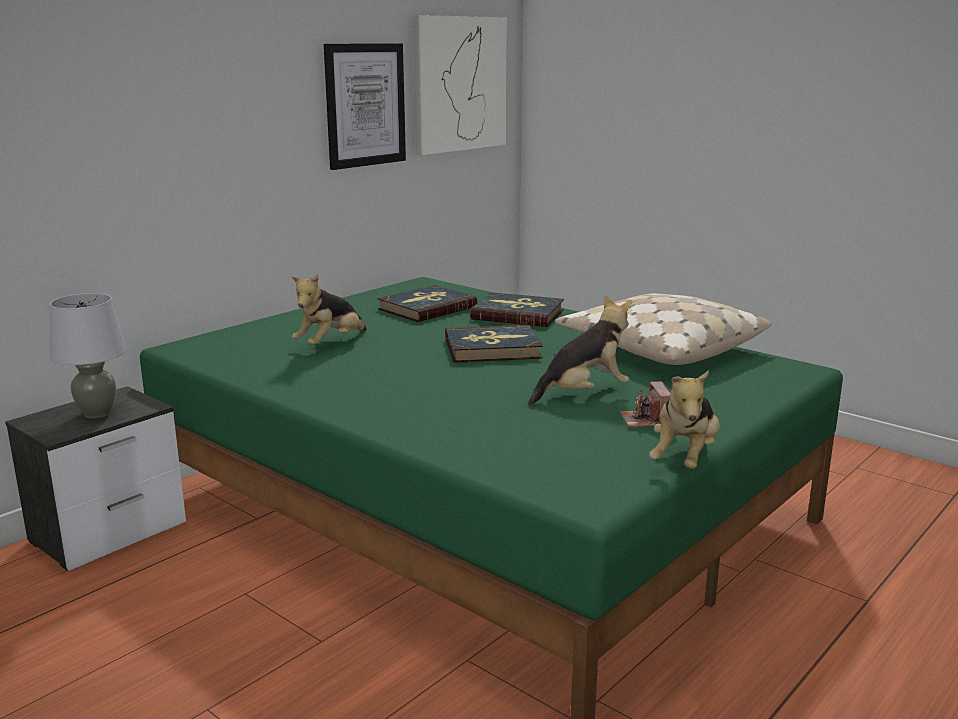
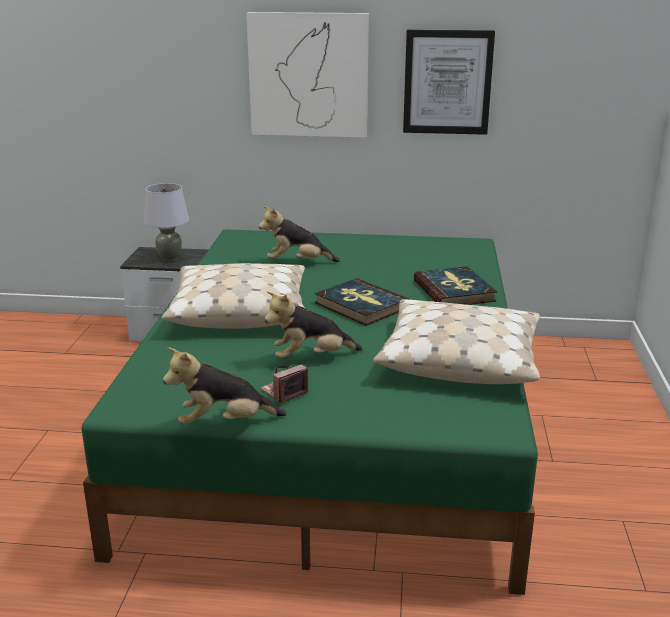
camera: 55 degrees right, 5 degrees up
(413, 394) = (239, 310): none -> beige pillow
(427, 308) = (416, 262): book -> none
(459, 84) = (572, 70): picture -> picture (308, 75)
(583, 393) = (311, 358): plush toy -> plush toy turned 135 degrees clockwise

